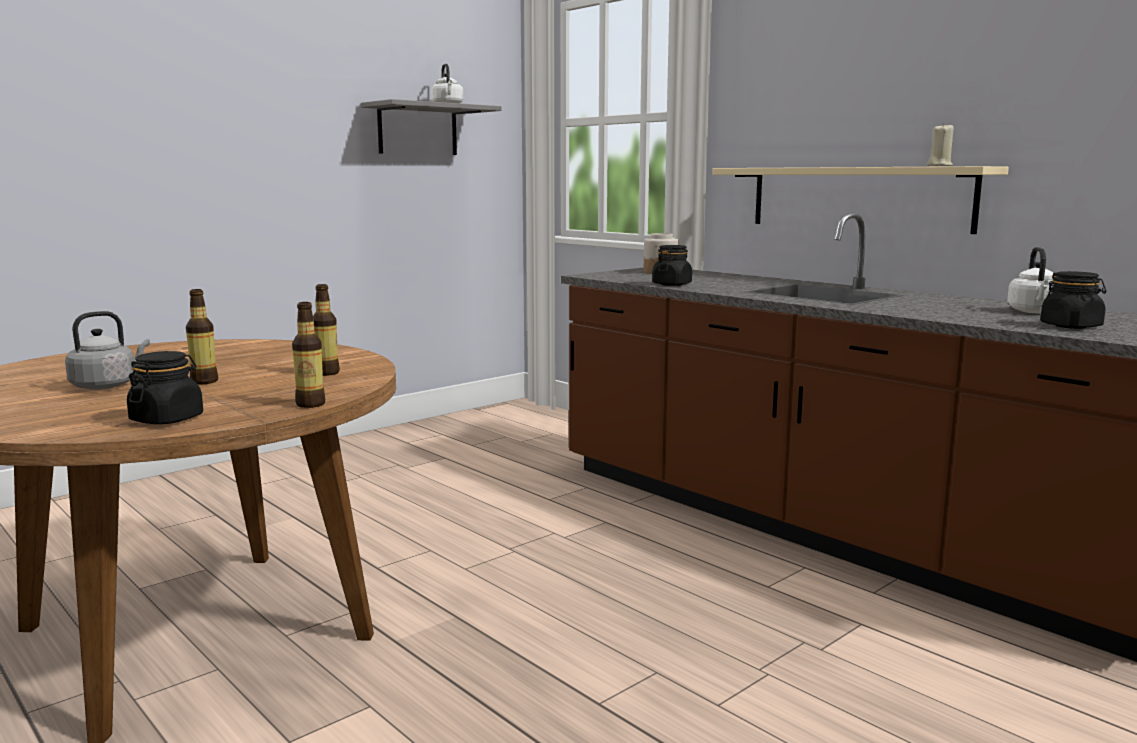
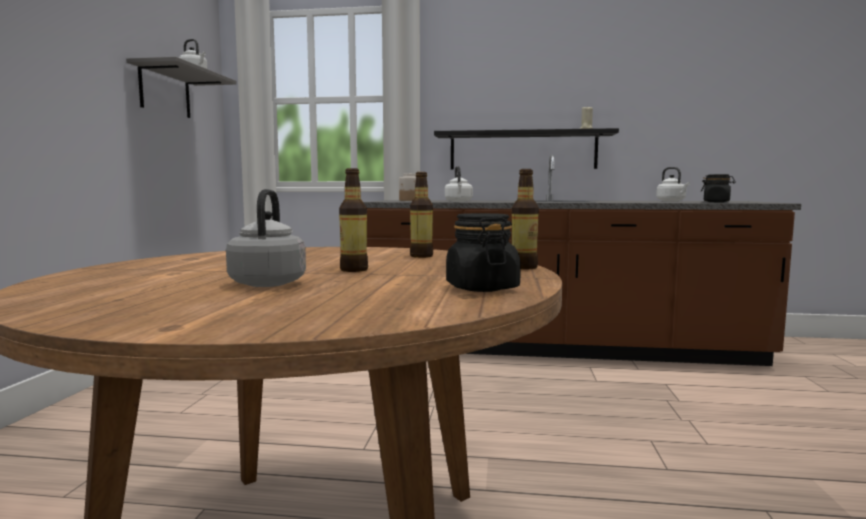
camera: 40 degrees left, 5 degrees down
(672, 284) = (458, 201): black jar -> white kettle
(857, 198) = (523, 151): beige shelf -> black shelf

